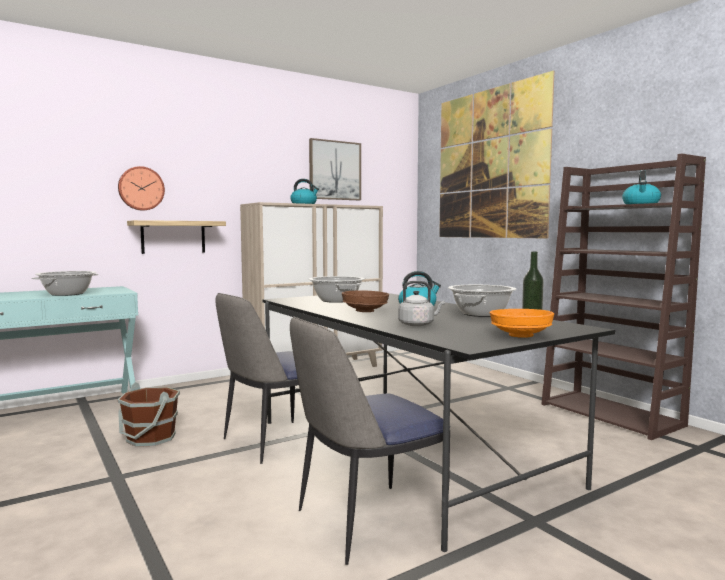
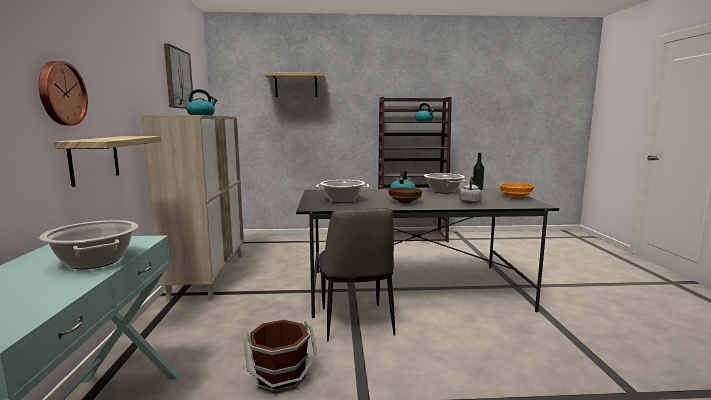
camera: 60 degrees left, 5 degrees up
(365, 522) = (500, 321): chair -> none
(490, 164) = (296, 85): picture -> shelf

